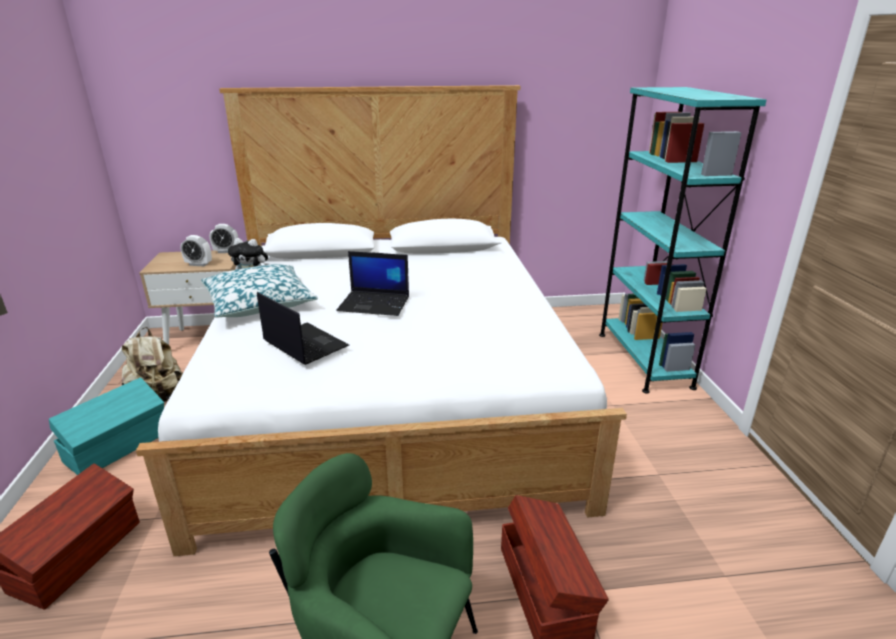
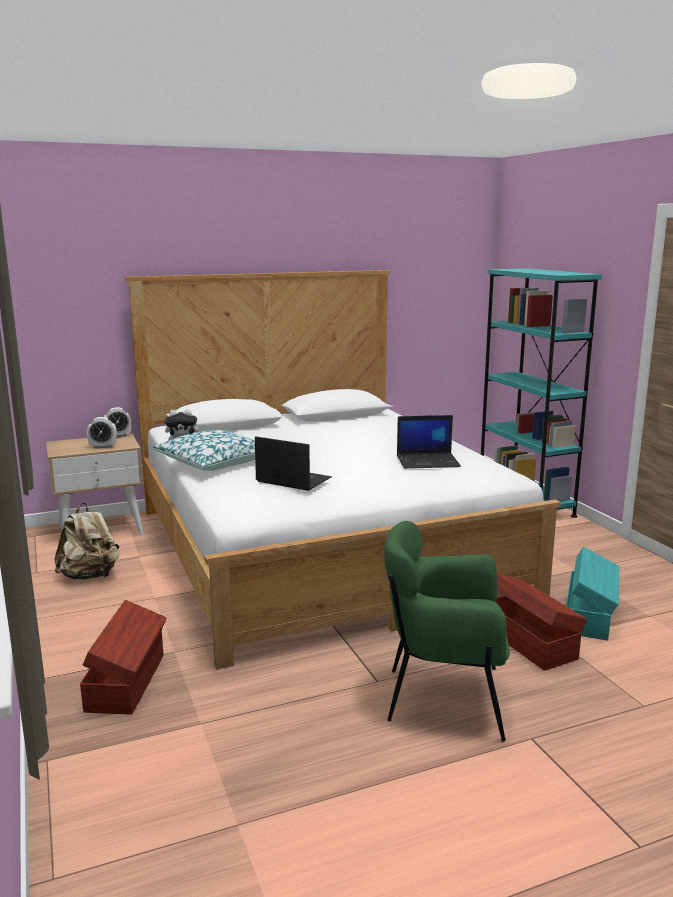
camera: 15 degrees left, 10 degrees down
(119, 446) = (88, 613): turquoise storage box -> turquoise storage box (589, 615)
(375, 304) = (321, 453): laptop -> laptop (428, 461)

